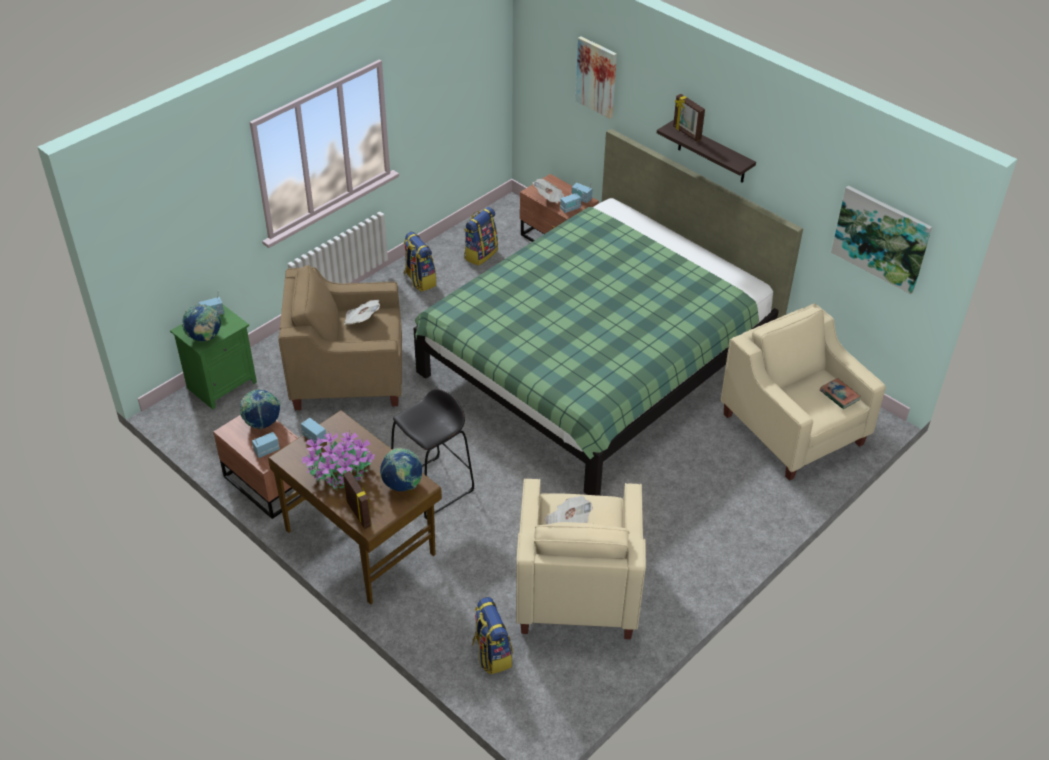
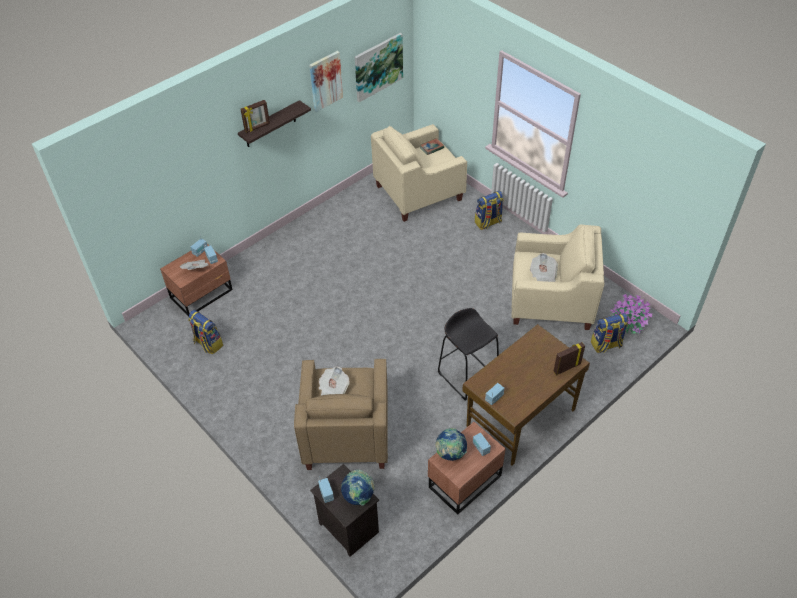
camera: 85 degrees left, 5 degrees up
(222, 384) = (347, 528): green nightstand -> black nightstand
(341, 473) = (529, 379): potted plant -> potted plant (629, 323)
(403, 485) = (537, 344): globe -> none
(419, 280) = (233, 385): backpack -> backpack (488, 223)
(596, 77) = (170, 164): picture -> picture (325, 81)
(597, 362) = (347, 279): green bed -> none

